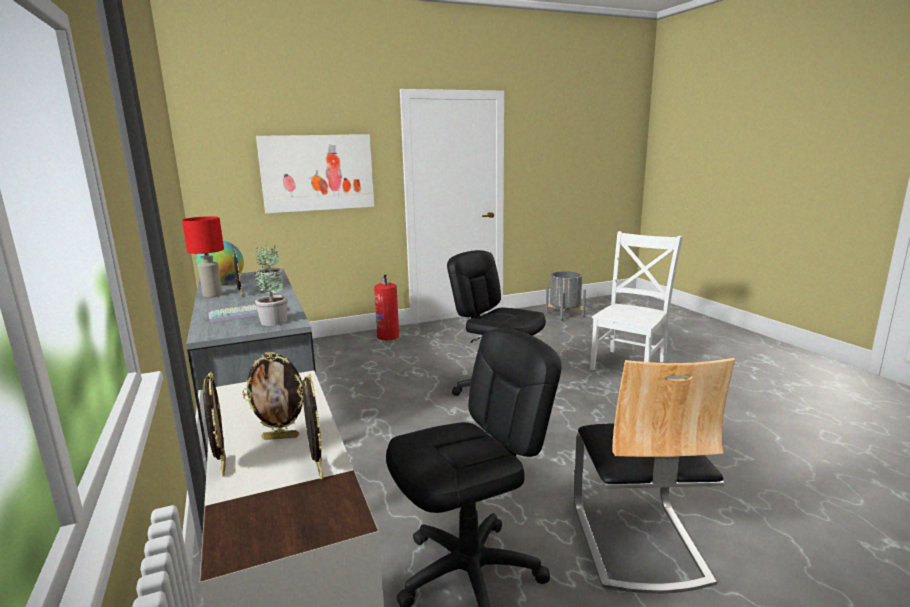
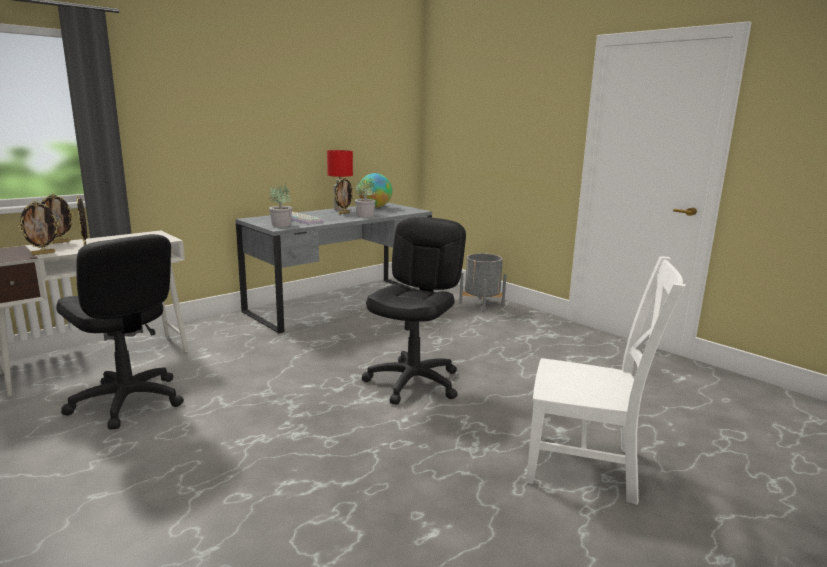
camera: 70 degrees right, 0 degrees up
(317, 173) = (506, 130): picture -> none
(388, 336) = (519, 315): fire extinguisher -> none
(564, 315) = (743, 404): grey planter -> grey planter (481, 304)
(636, 541) = (151, 470): chair -> none

